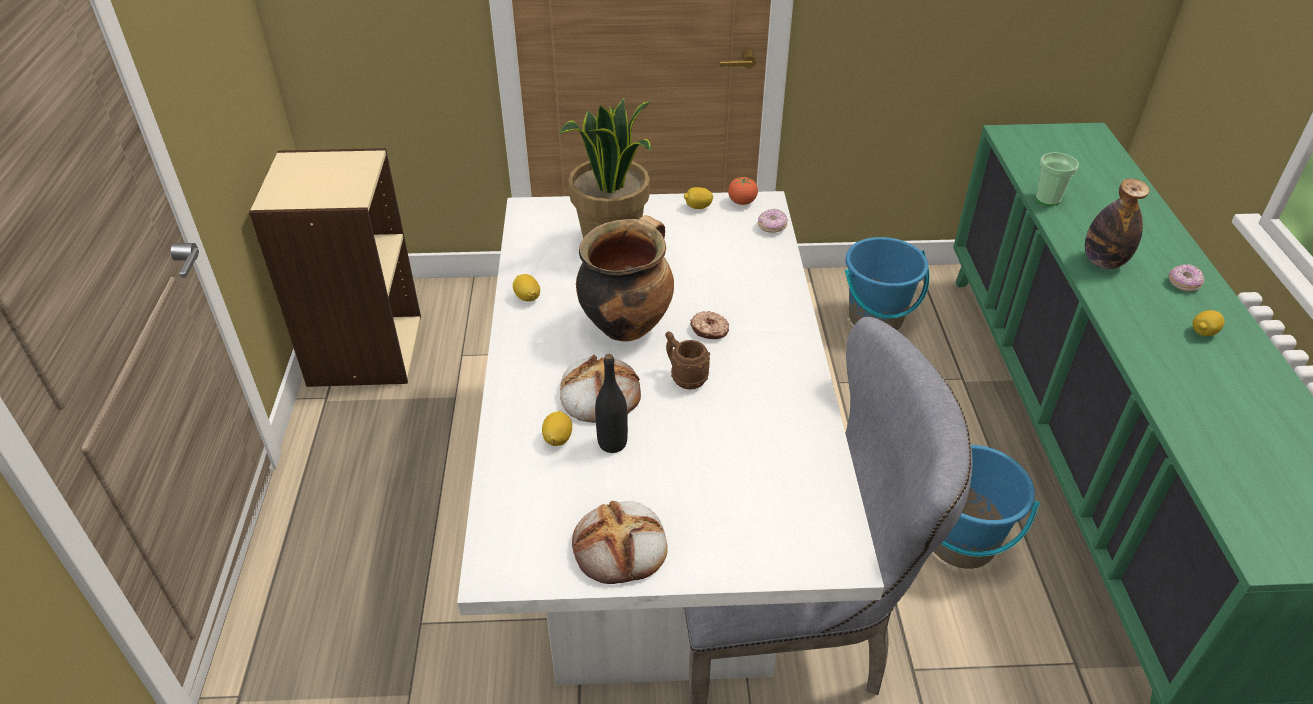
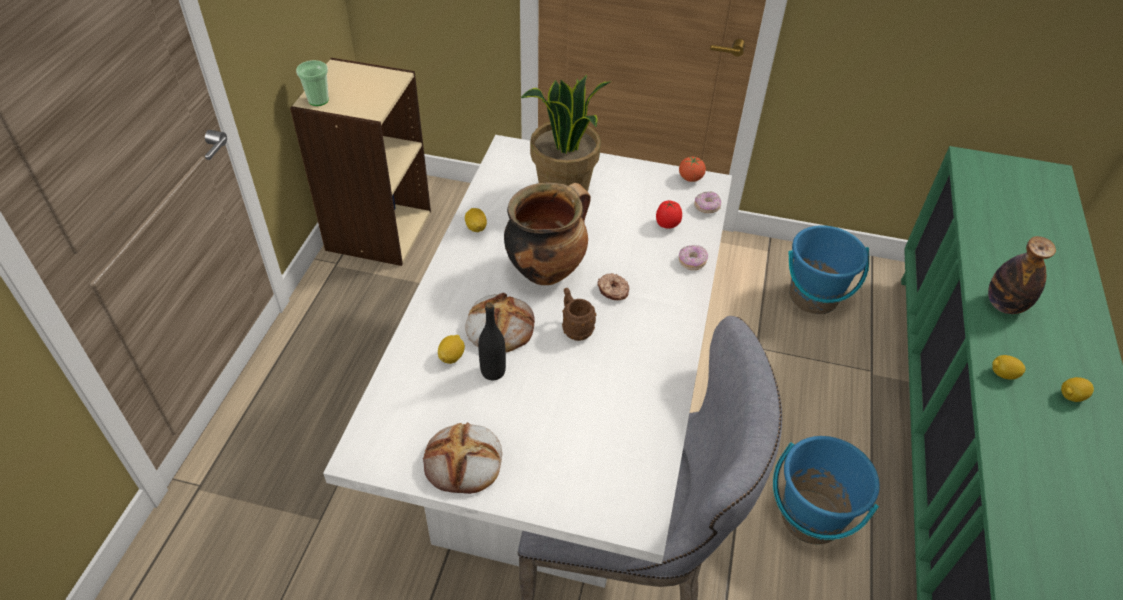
camera: 15 degrees right, 5 degrees up
(698, 207) = (650, 175): lemon -> lemon (1003, 374)
(738, 252) = (667, 225): none -> tomato
(1048, 199) = (978, 232): cup -> cup (318, 100)
(1183, 283) = (1074, 344): donut -> donut (692, 262)

